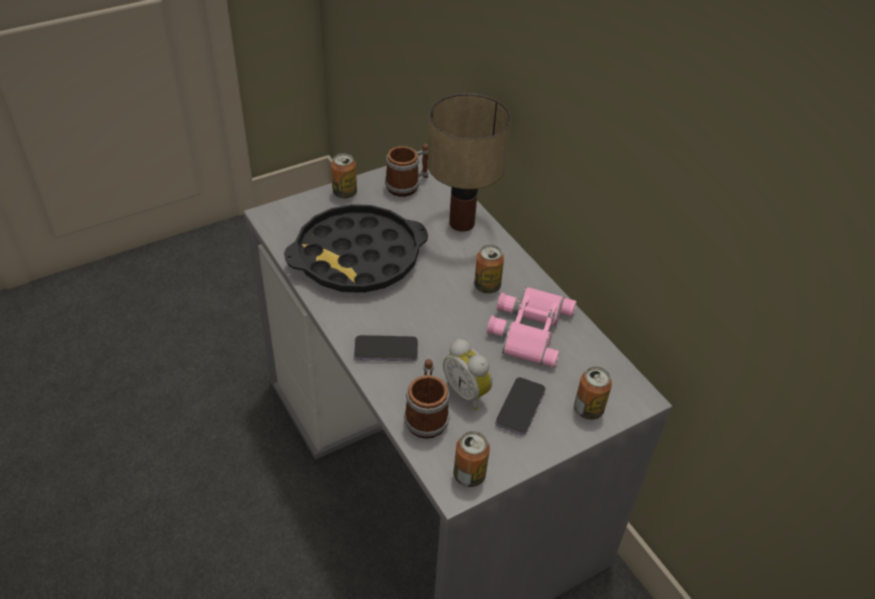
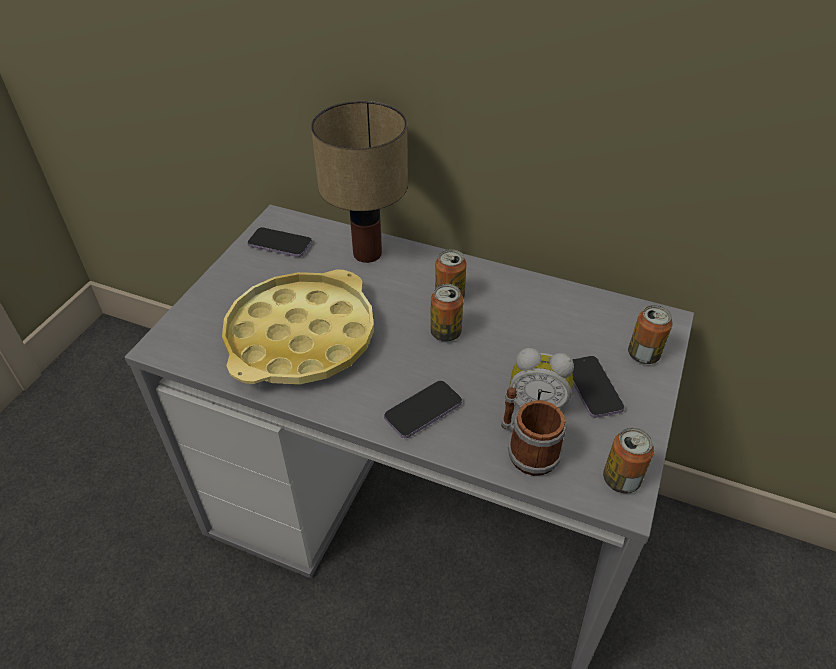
camera: 35 degrees left, 0 degrees up
(344, 193) = (223, 282): can -> can (445, 333)
(358, 257) = (301, 337): black tray -> yellow tray
(408, 185) = (280, 244): mug -> phone
(528, 328) = (523, 314): pink binoculars -> none

